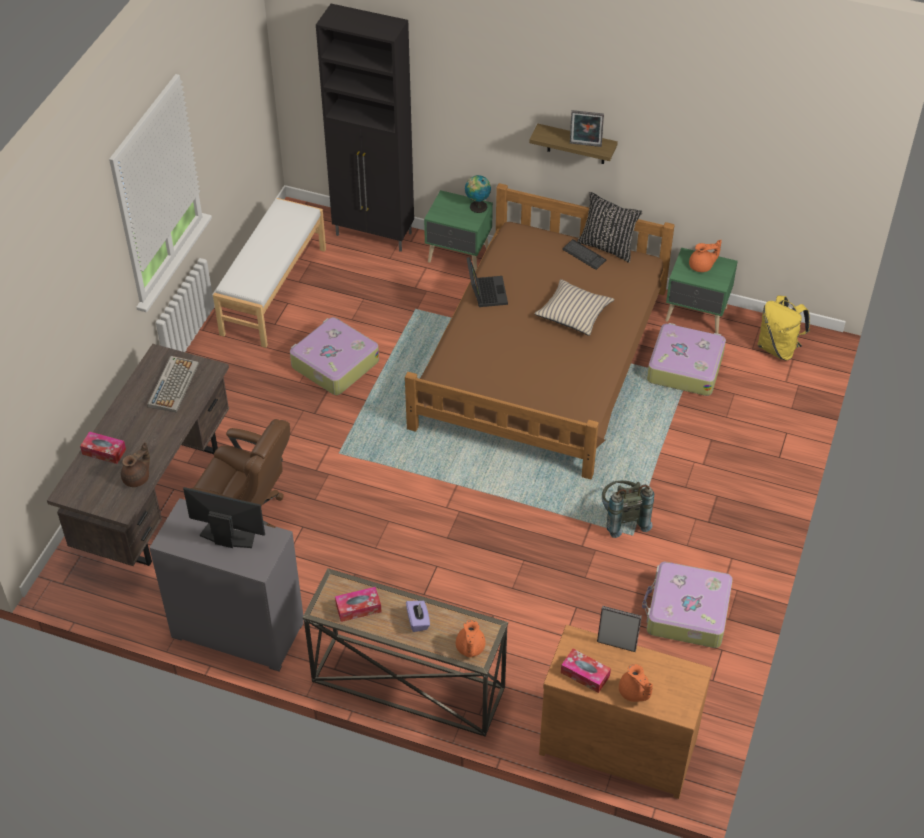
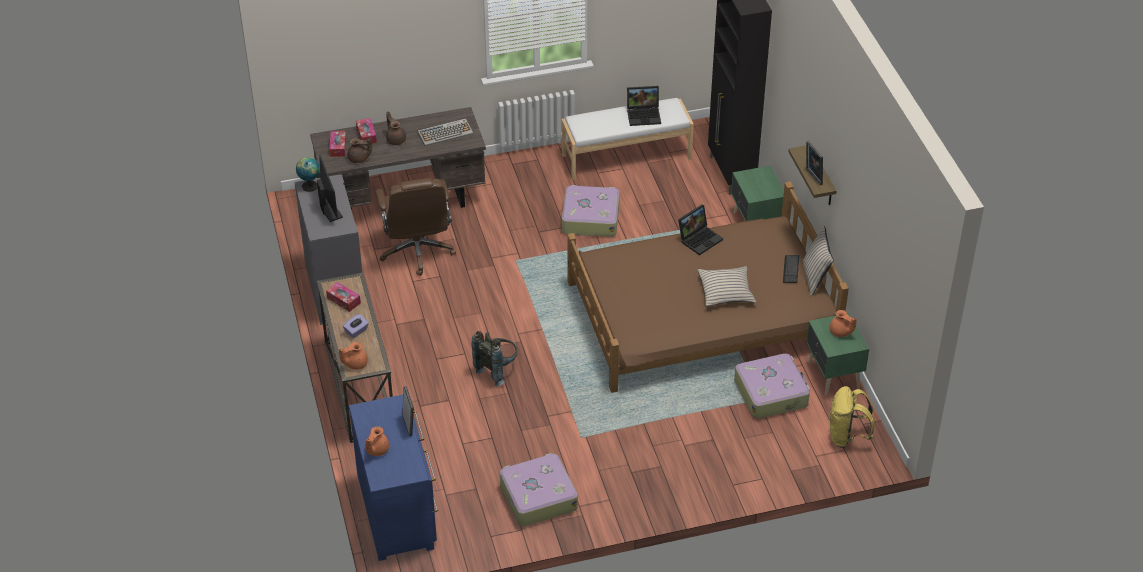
camera: 55 degrees right, 5 degrees down
(139, 430) = (396, 139): none -> brown teapot
(277, 233) = (644, 115): none -> laptop
(477, 206) = (773, 191): globe -> globe (309, 185)
(585, 674) = (371, 420): tissue box -> tissue box (338, 147)
(607, 246) = (815, 278): black pillow -> beige pillow
(618, 743) = (398, 510): brown dresser -> blue dresser
(622, 518) = (591, 425): grey backpack -> grey backpack (497, 369)

